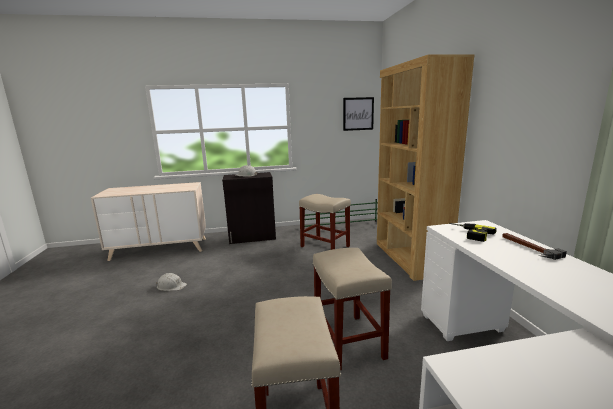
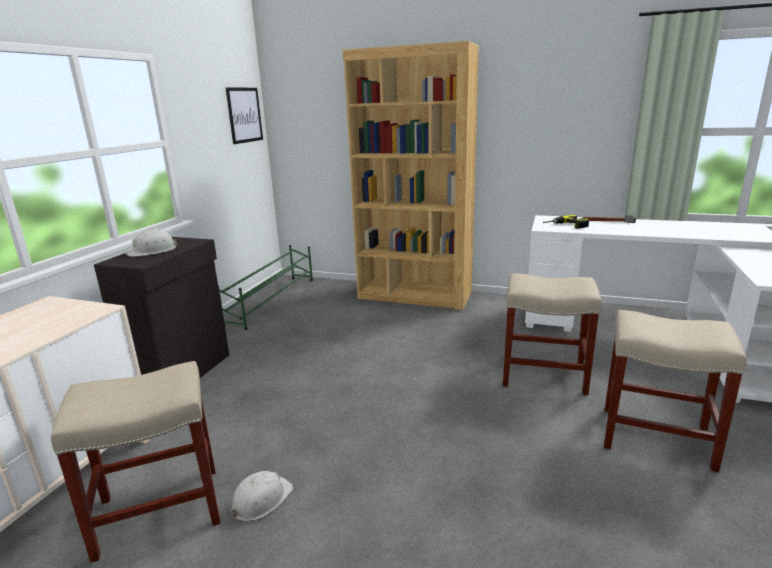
camera: 60 degrees left, 5 degrees up
(325, 246) = (317, 327): beige stool -> beige stool (162, 510)

